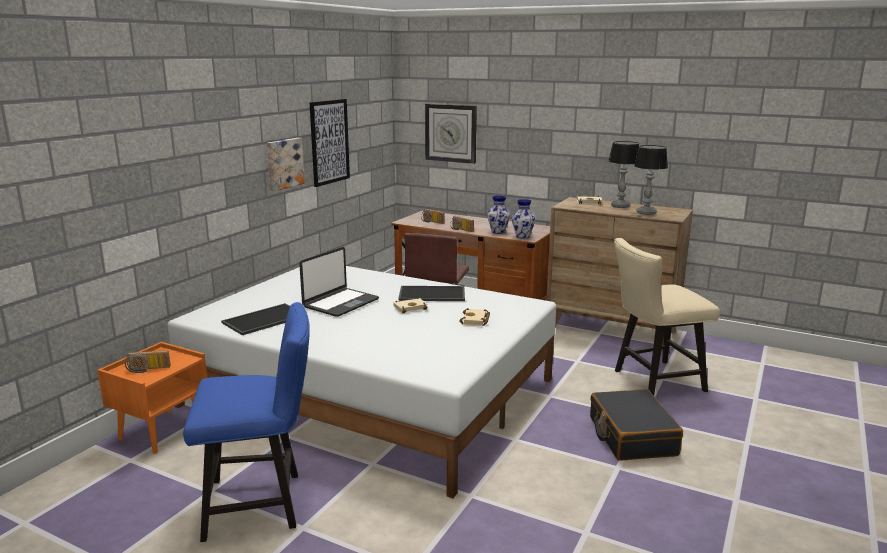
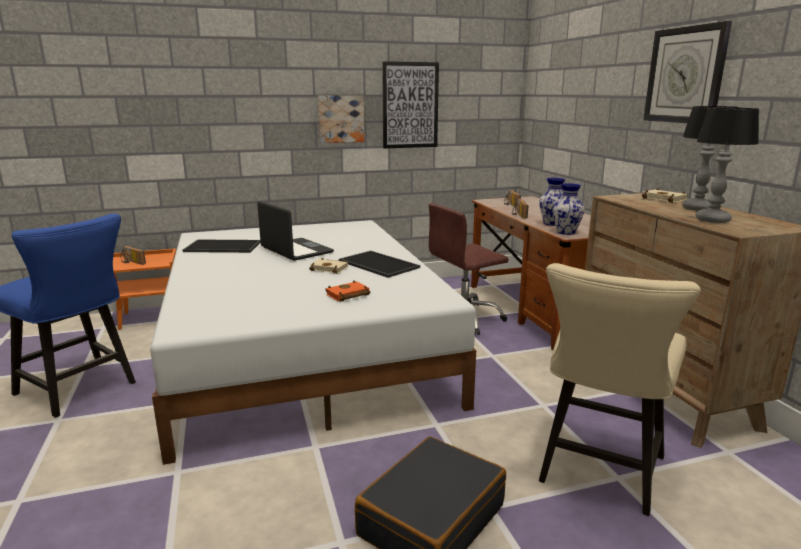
camera: 45 degrees right, 0 degrees up
(340, 303) = (296, 251): laptop -> laptop turned 120 degrees counterclockwise
(451, 133) = (562, 106): wall clock -> wall clock (685, 75)
(476, 320) = (347, 295): beige book -> orange book
(653, 381) = (598, 474): beige chair -> beige chair turned 90 degrees counterclockwise

